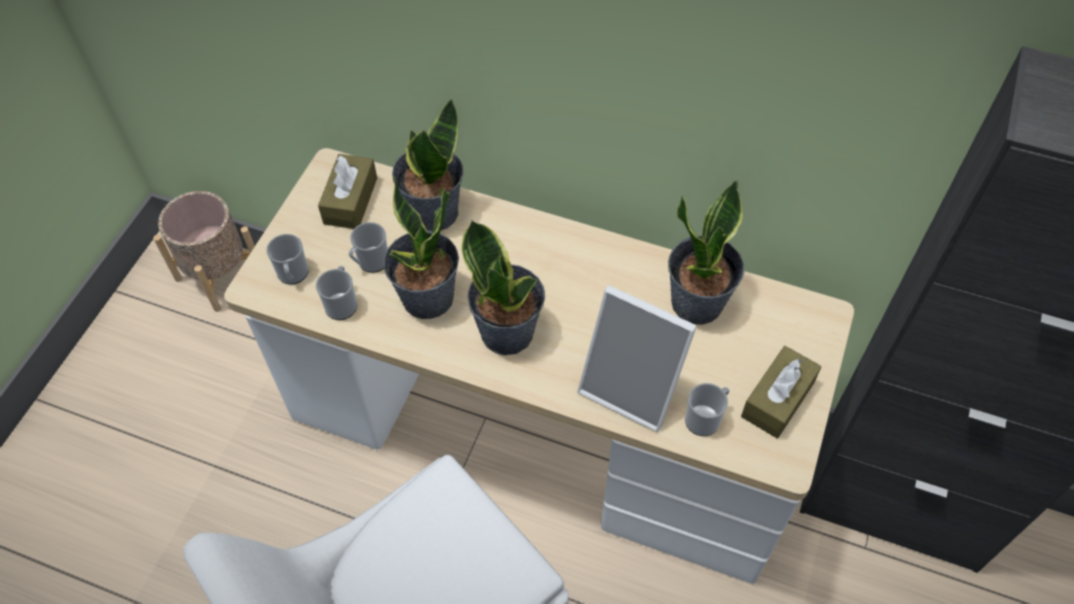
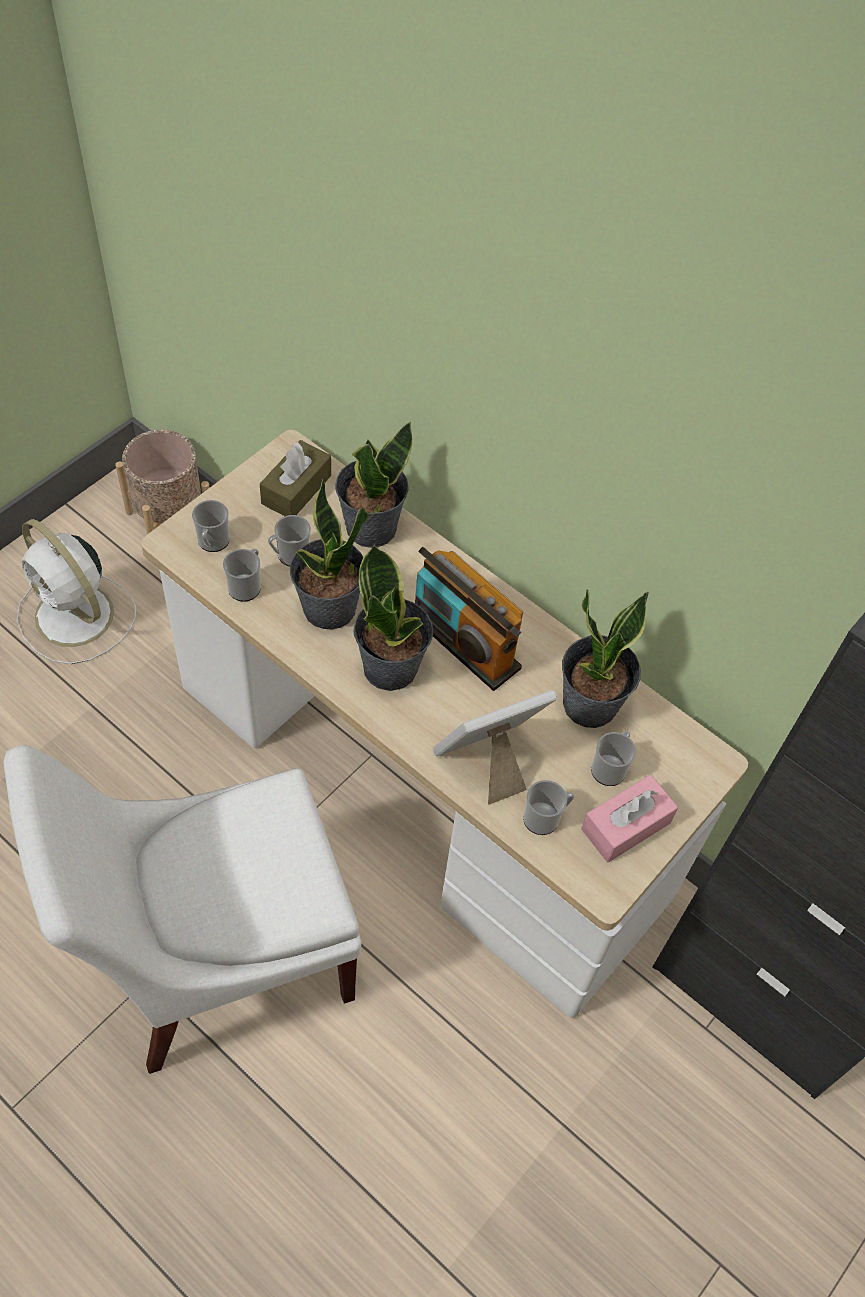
camera: 15 degrees right, 0 degrees up
(167, 390) = (76, 617): none -> white fan
(561, 285) = (463, 641): none -> radio
(633, 388) = (488, 763): picture frame -> picture frame turned 105 degrees clockwise
(740, 352) = (610, 767): none -> mug
(777, 399) = (626, 826): brown tissue box -> pink tissue box

